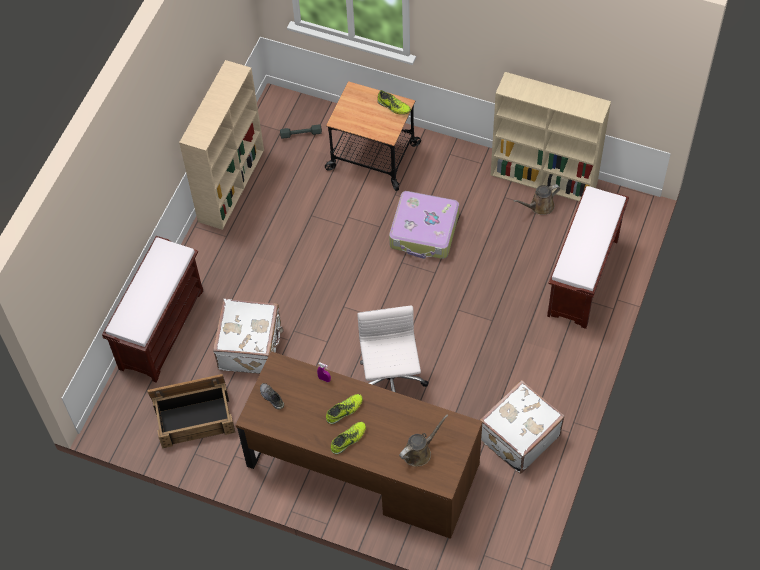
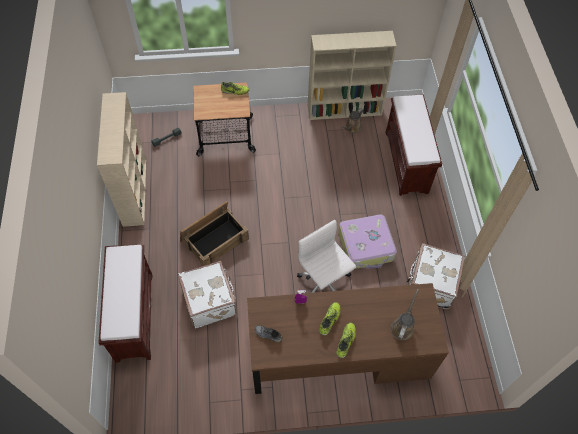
camera: 30 degrees left, 0 degrees up
(194, 415) = (193, 371): crate -> crate (214, 239)
(424, 232) = (288, 172): suitcase -> suitcase (366, 246)

